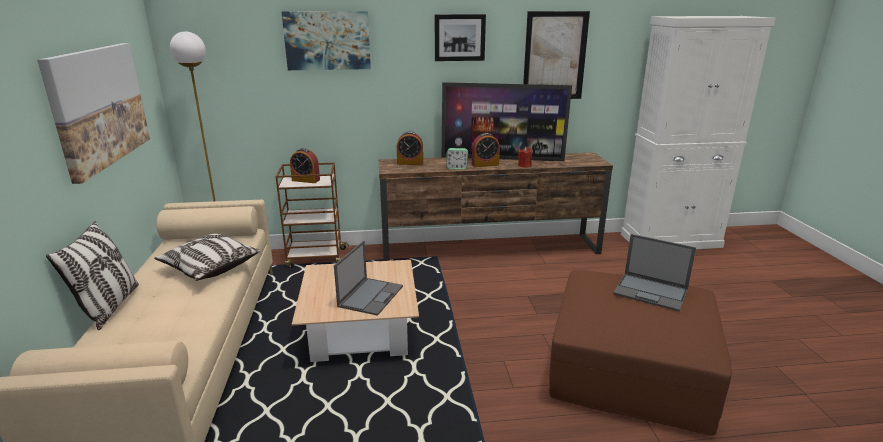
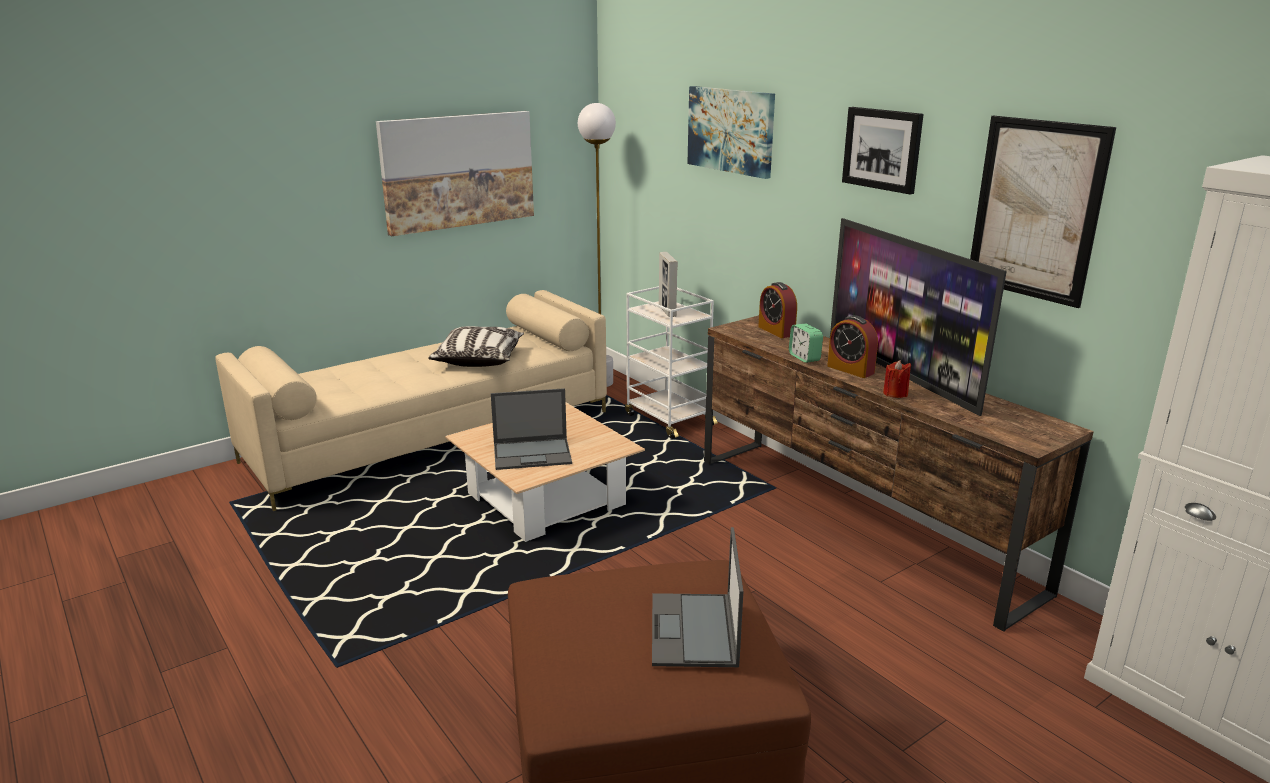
camera: 60 degrees right, 0 degrees up
(109, 307) = (381, 354): pillow -> none
(306, 180) = (667, 311): alarm clock -> picture frame
(316, 258) = (668, 420): brown cart -> white cart

